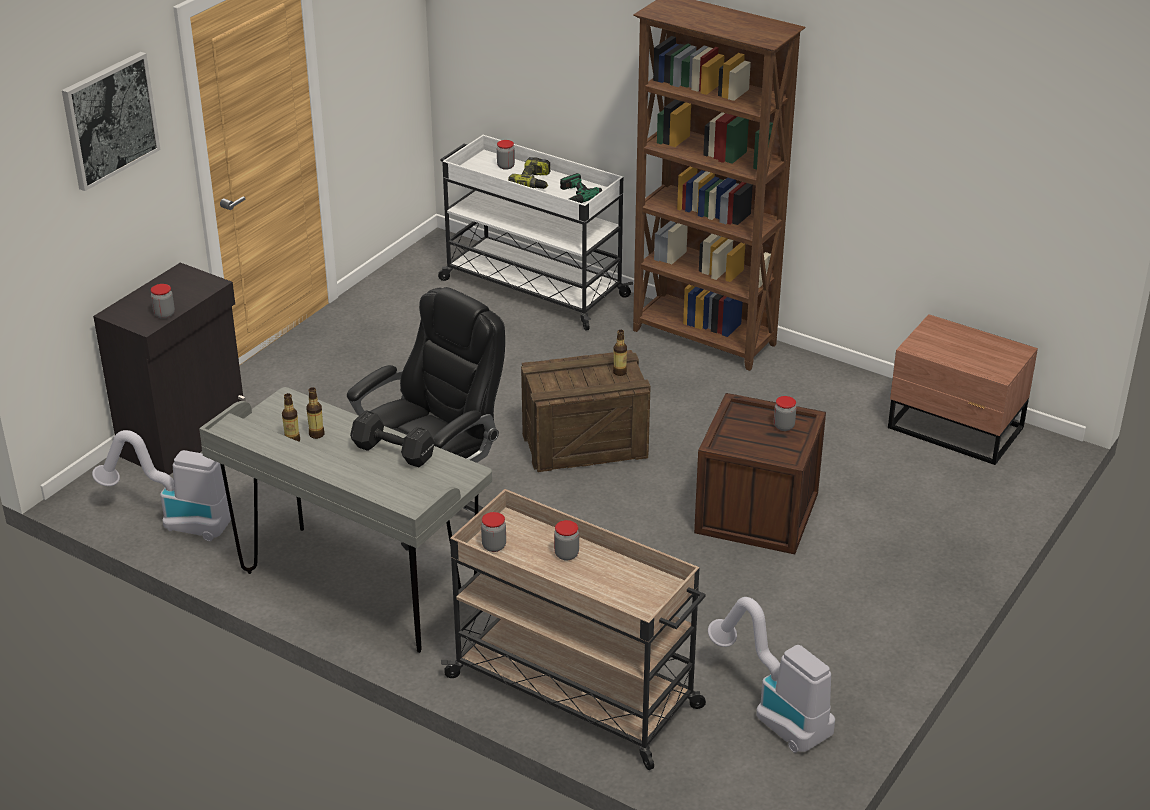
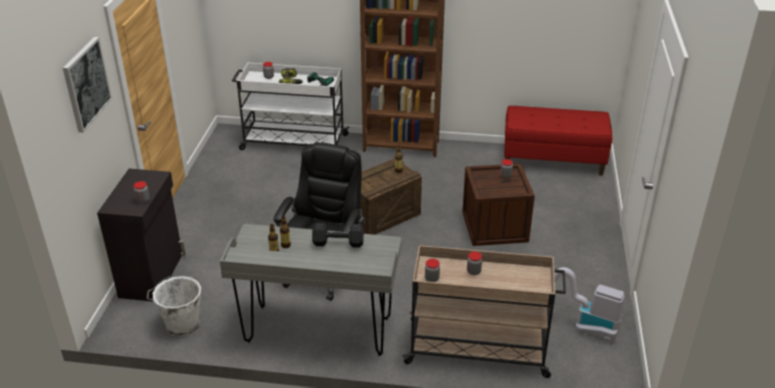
camera: 25 degrees left, 0 degrees up
(175, 520) = (181, 325): vacuum cleaner -> white bucket
(956, 430) = (553, 160): brown nightstand -> red bench

